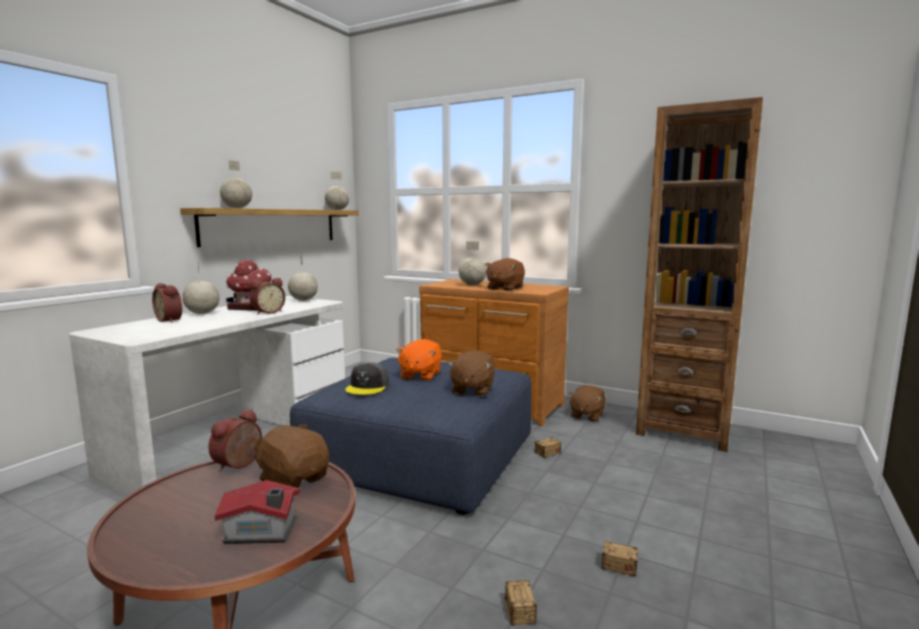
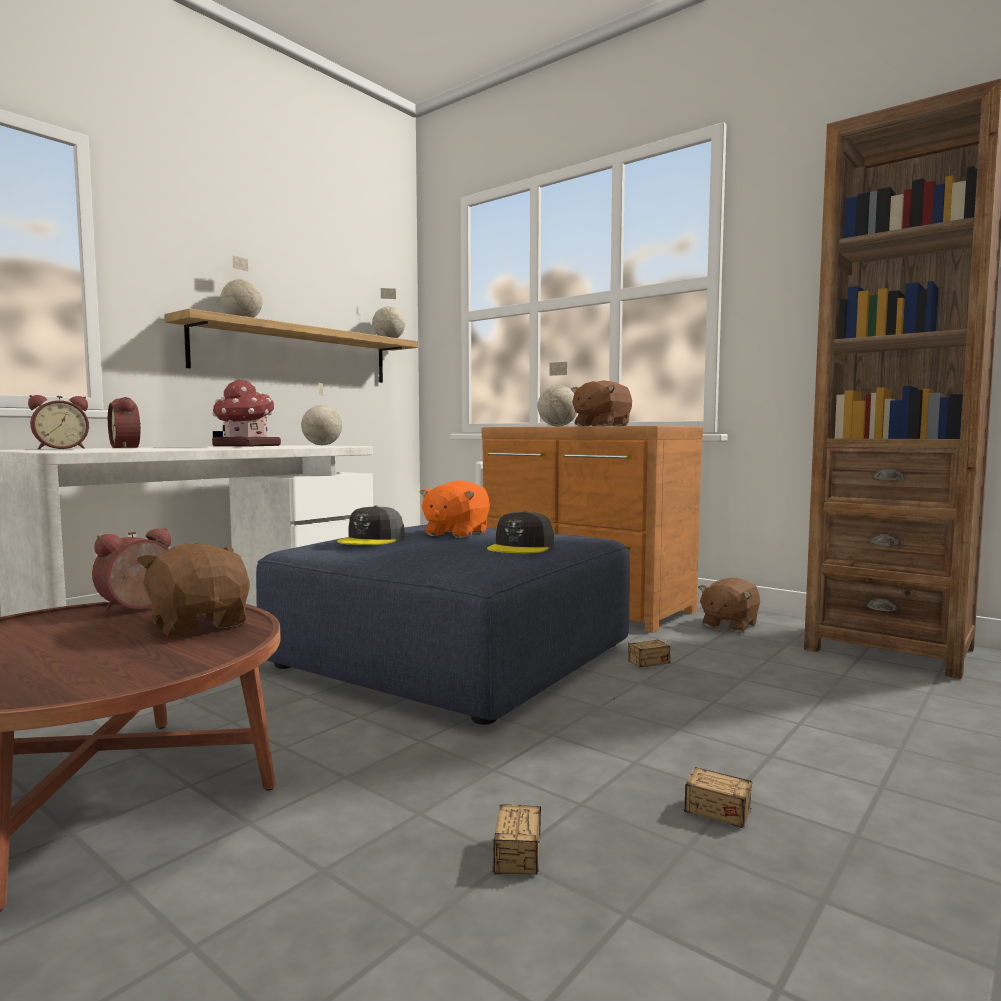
camera: 10 degrees right, 5 degrees down
(202, 313) = (175, 447): globe -> none
(262, 532) = (103, 669): toy house -> none
(267, 312) = (259, 447): alarm clock -> alarm clock (61, 448)
(472, 390) = (521, 547): brown plush toy -> grey cap

